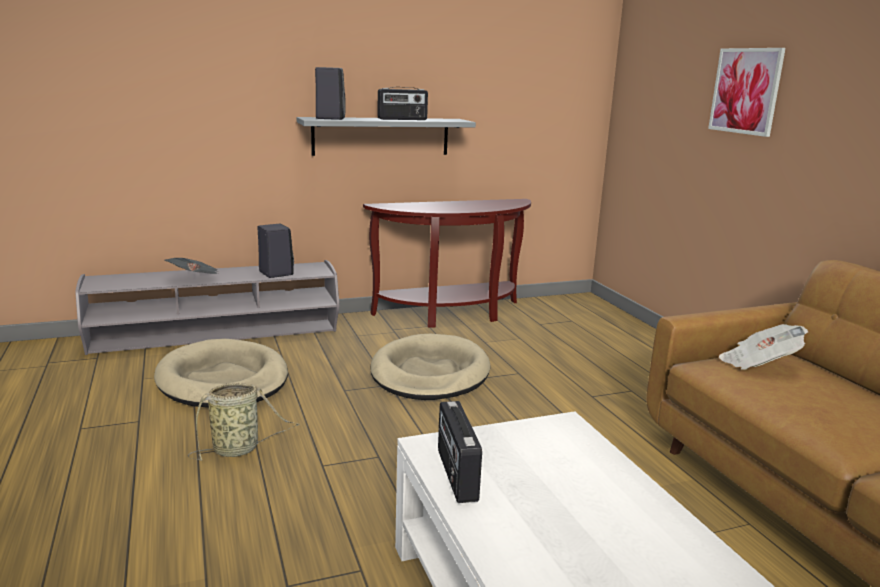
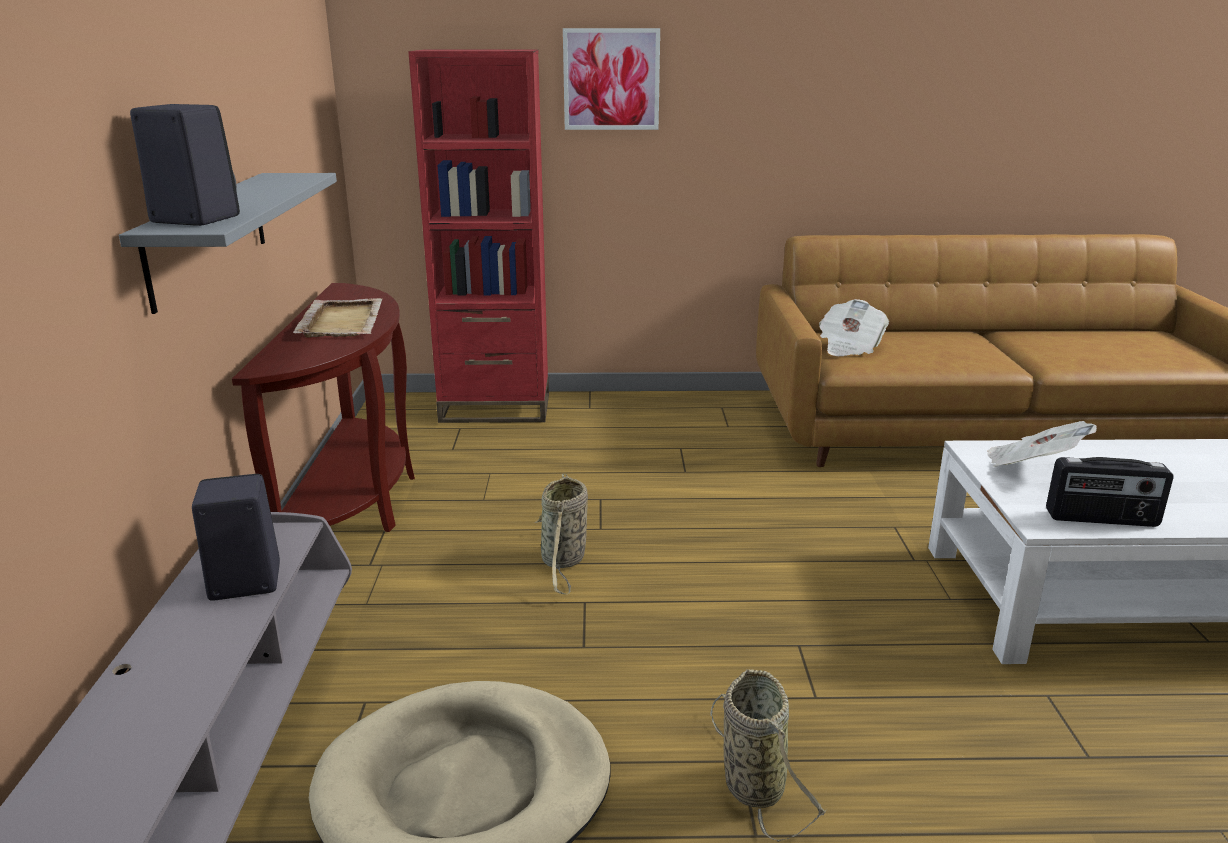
camera: 70 degrees left, 5 degrees up
(195, 280) = (187, 695): newspaper -> newspaper (1032, 466)
(402, 119) = (261, 192): radio -> none
(430, 373) = (563, 561): beige dog bed -> basket
(461, 206) = (341, 321): none -> beige tray
(614, 325) = (495, 408): none -> red bookcase

